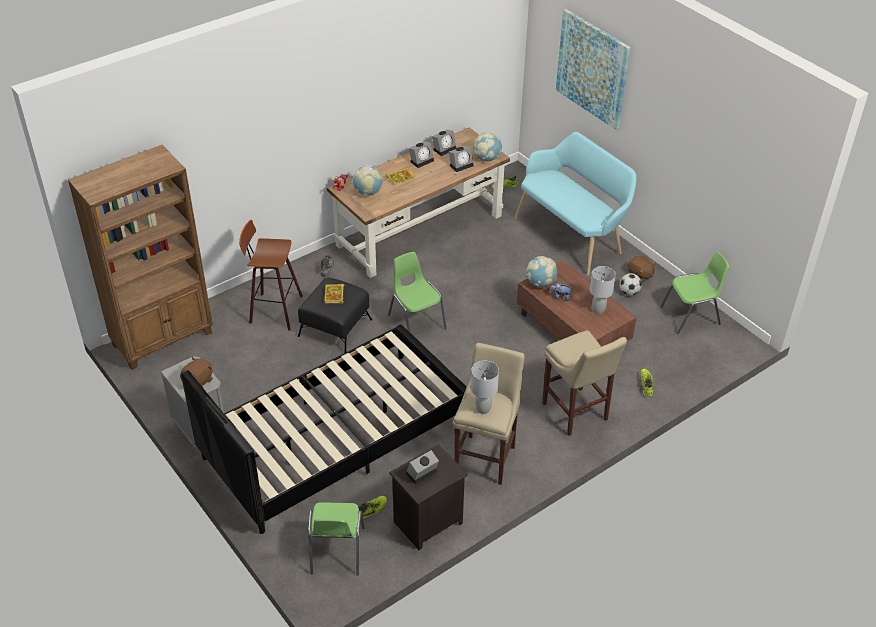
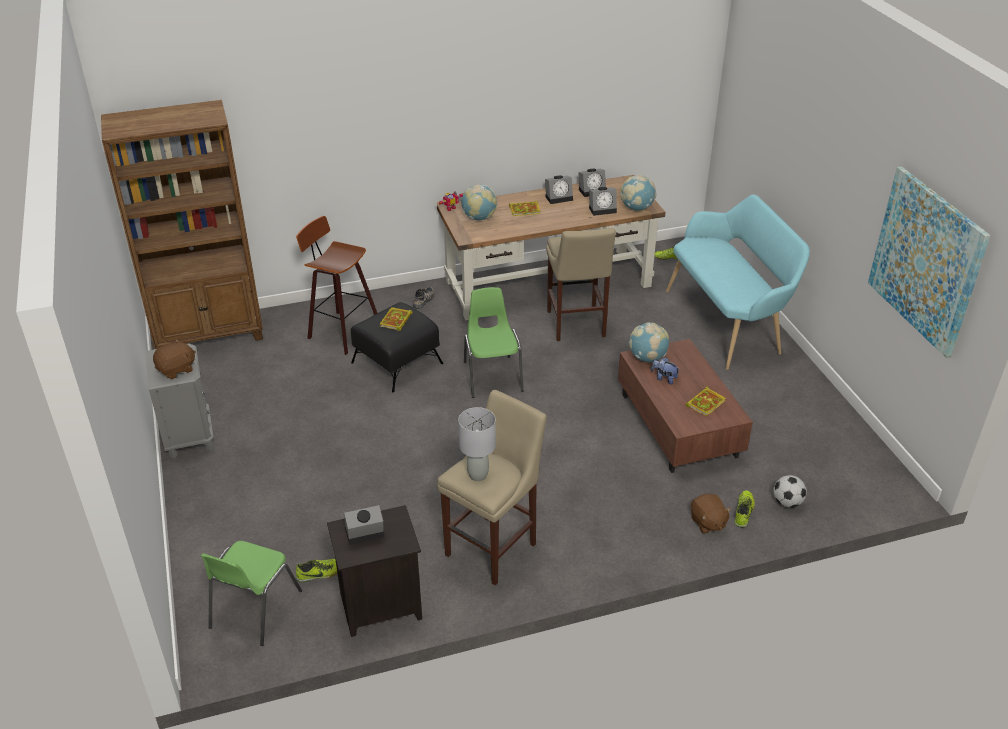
camera: 20 degrees right, 5 degrees down
(335, 438) = (328, 480): black bed -> none
(576, 414) = (634, 524): beige stool -> beige stool (576, 326)
(592, 69) = (780, 112): picture -> picture (926, 260)
(598, 310) = (706, 403): grey table lamp -> book
(629, 292) = (771, 399): football -> football (787, 502)
(640, 275) = (794, 383): brown plush toy -> brown plush toy (707, 522)
(691, 316) = (842, 444): green chair -> none

